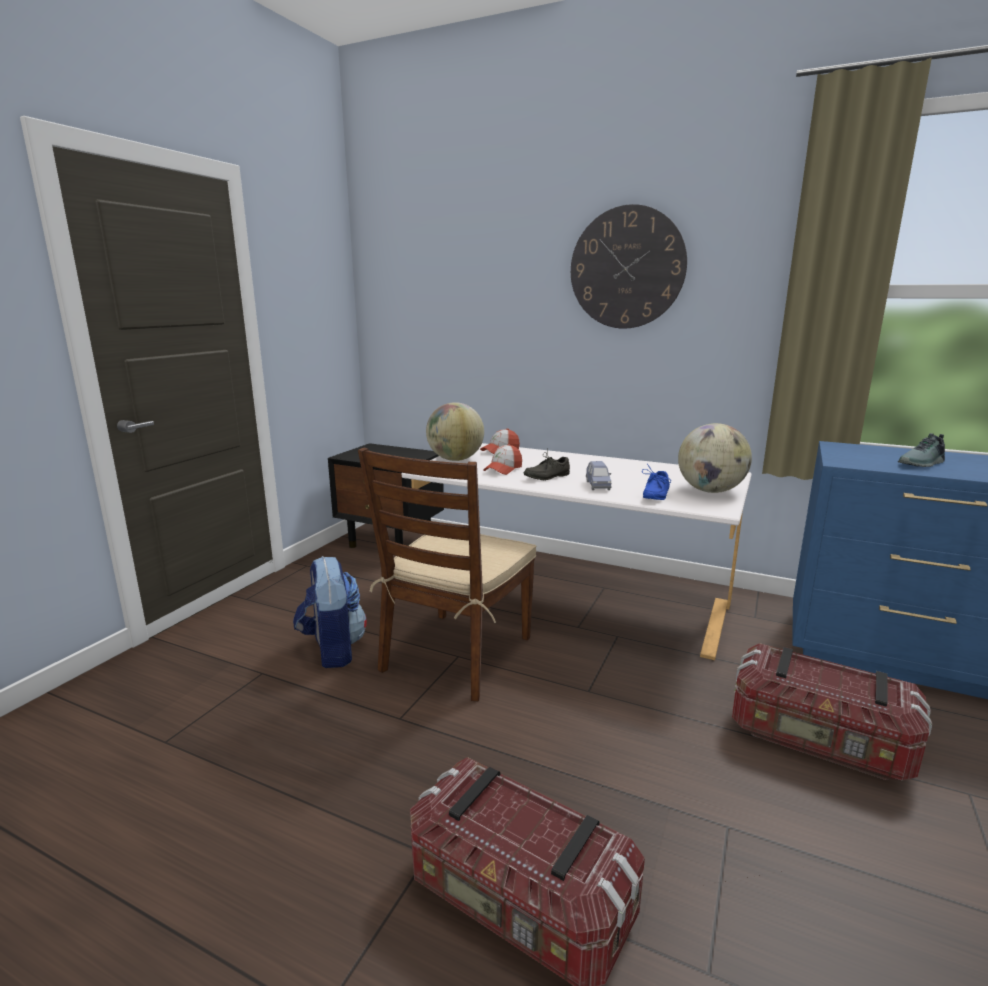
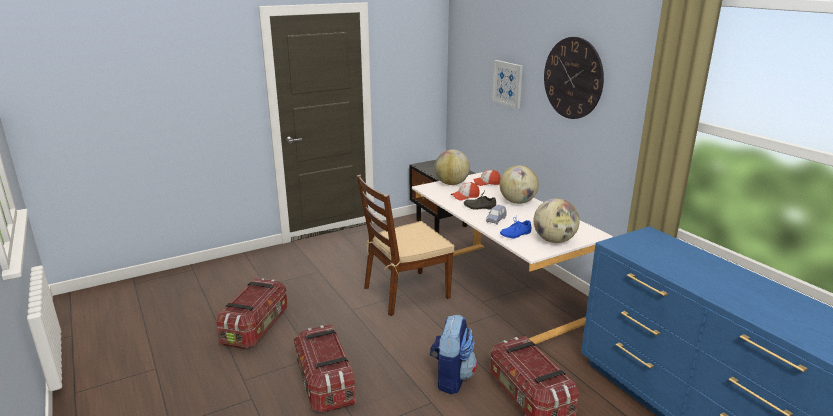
camera: 35 degrees right, 5 degrees up
(228, 848) = (256, 327): none -> storage box
(332, 650) = (355, 271): backpack -> backpack (451, 378)
(493, 301) = (508, 83): none -> picture
(580, 462) = (517, 202): none -> globe
(923, 463) = (666, 259): shoe -> none

